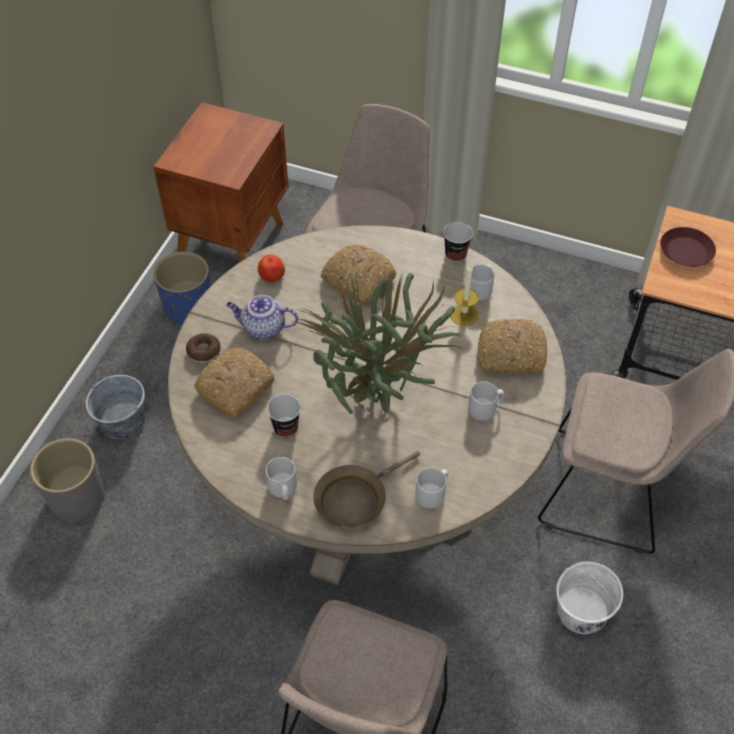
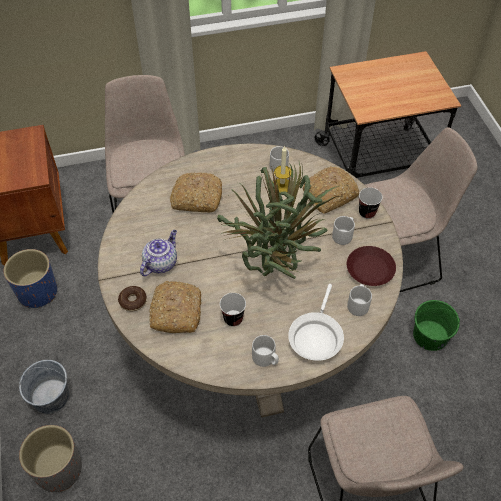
camera: 35 degrees left, 0 degrees up
(263, 328) = (161, 263): teapot -> teapot turned 150 degrees clockwise
(271, 276) = (136, 226): apple -> none
(355, 499) = (315, 337): brown frying pan -> white frying pan
(455, 255) = (245, 151): cup -> cup (367, 213)
(582, 611) = (430, 336): white bucket -> green bucket
(685, 252) = (362, 88): brown plate -> brown plate (370, 269)

